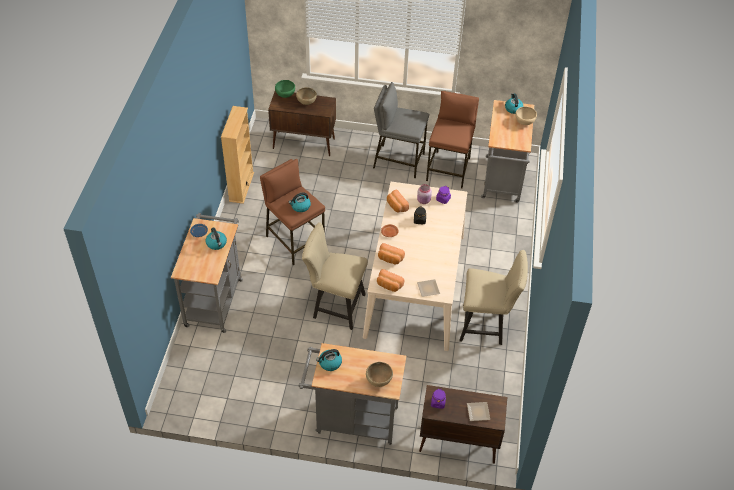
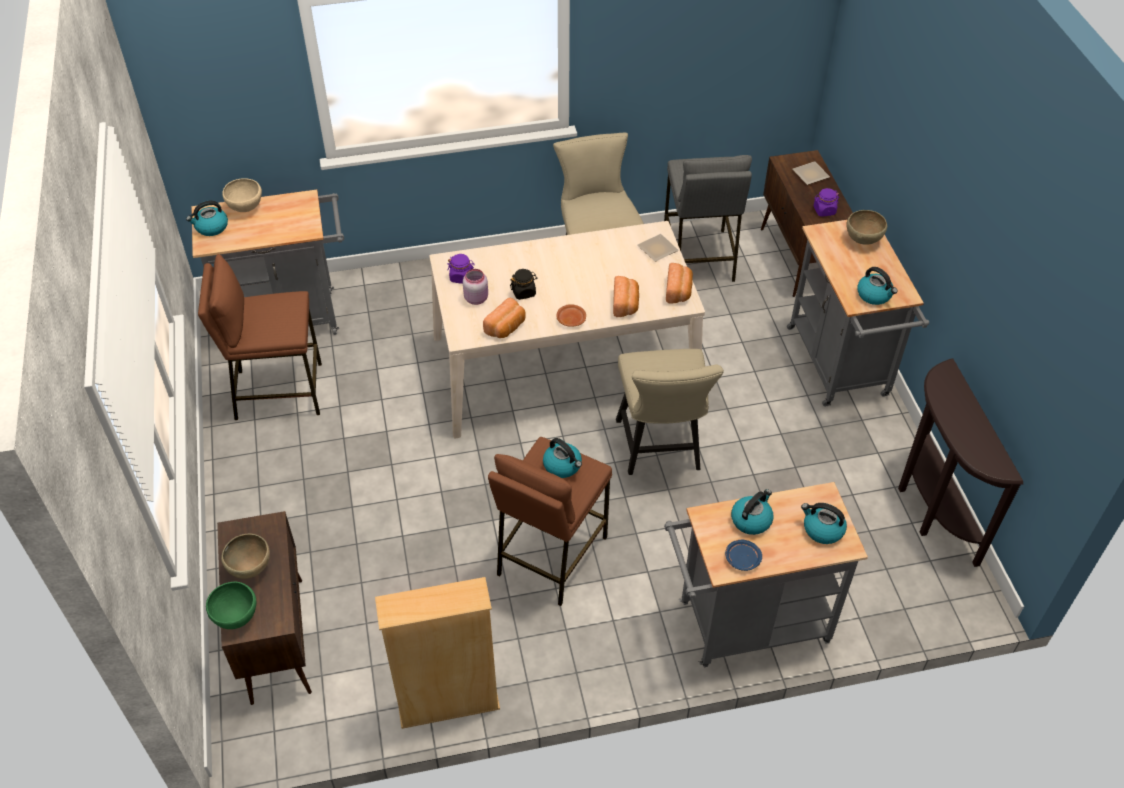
camera: 110 degrees left, 0 degrees up
(195, 267) = (822, 529): none -> kettle
(230, 412) = (930, 509): none -> brown console table
(398, 161) = (279, 467): grey stool -> grey stool (698, 257)

